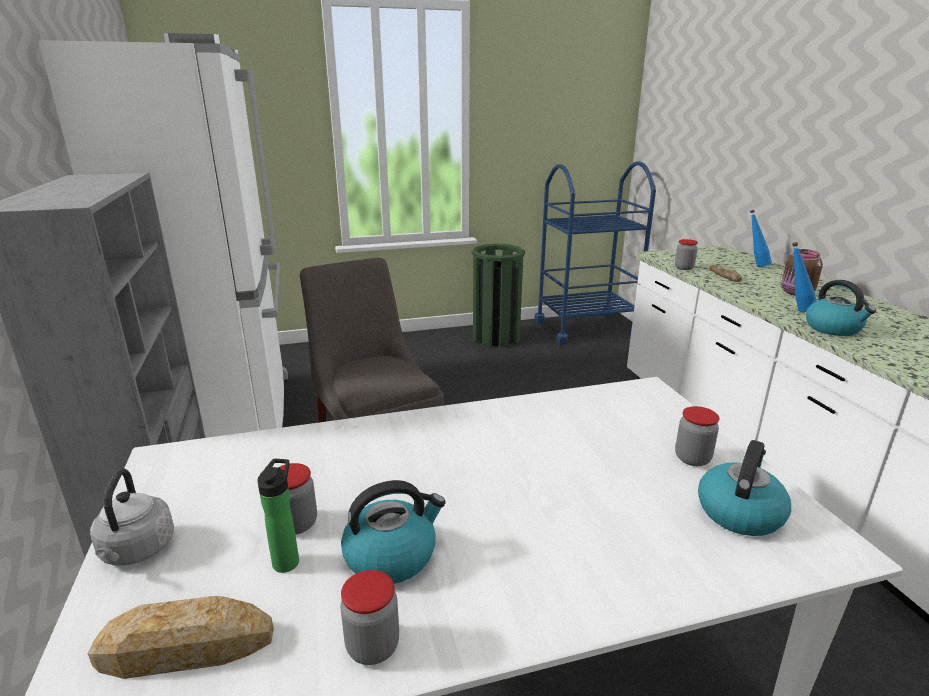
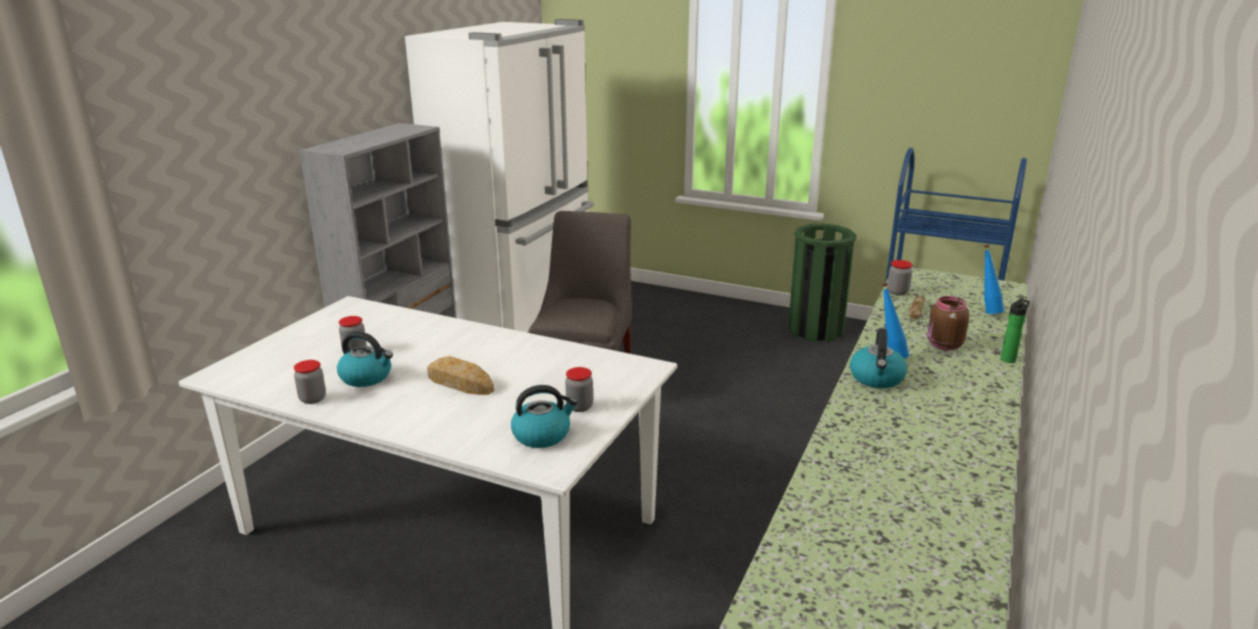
camera: 40 degrees right, 0 degrees up
(136, 551) = (293, 336): grey kettle -> none
(185, 648) = (264, 371): bread -> bread (459, 383)
(287, 560) = (331, 361): bottle -> bottle (1009, 359)

